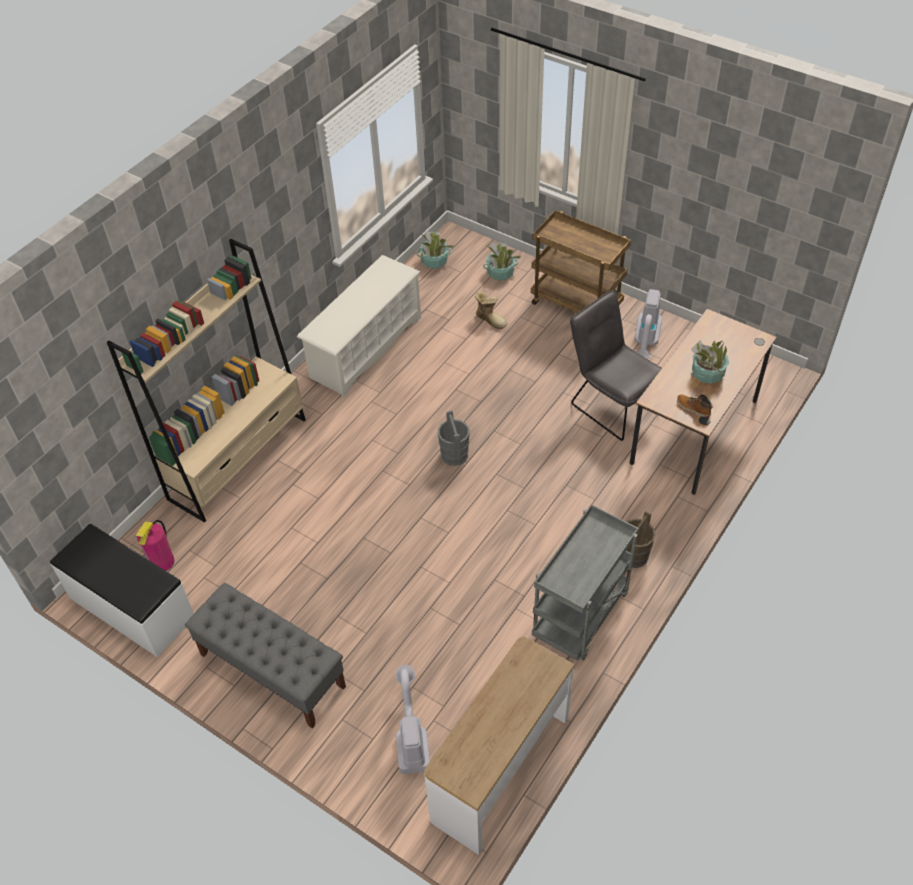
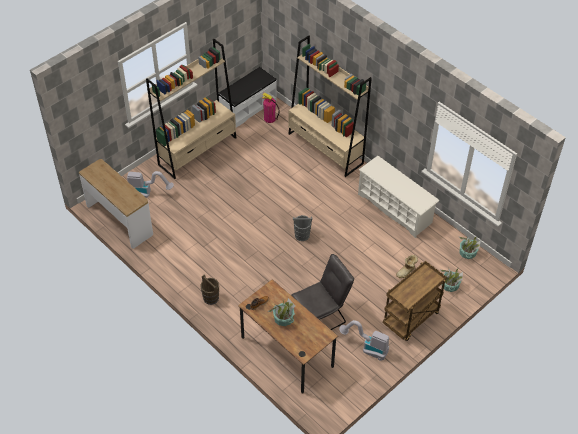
camera: 100 degrees right, 0 degrees up
(272, 670) = (198, 151): grey bench -> beige bookcase
(581, 617) = (183, 266): grey cart -> none

